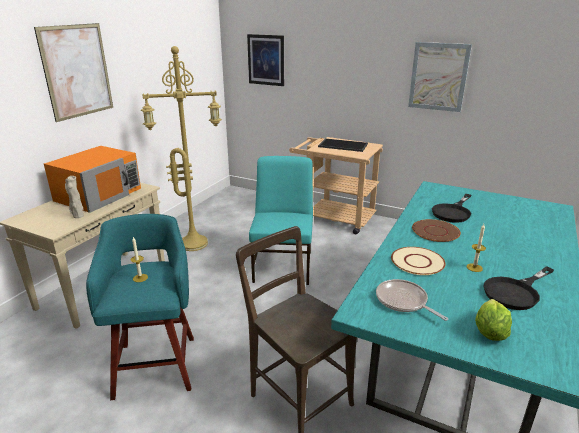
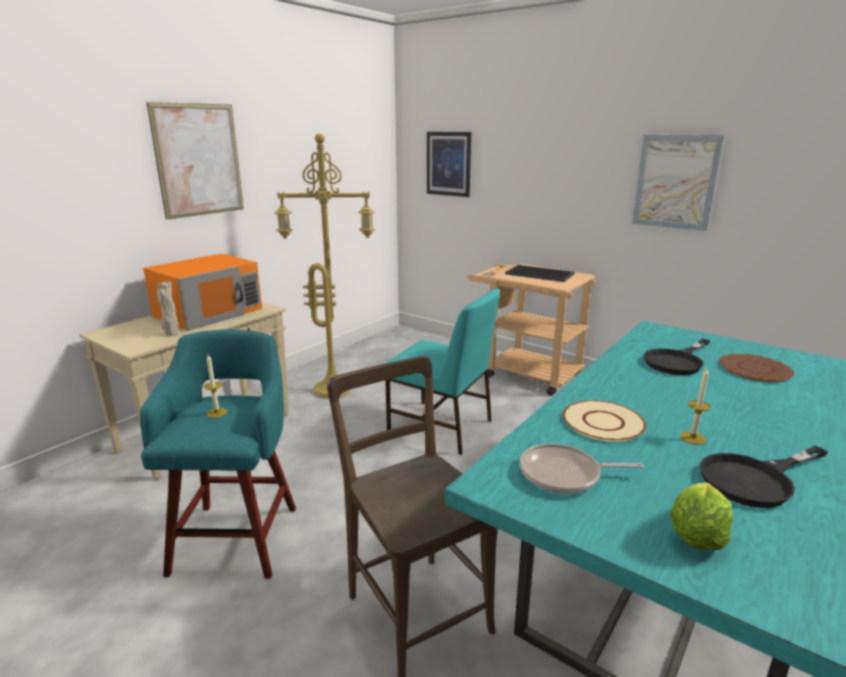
camera: 10 degrees right, 5 degrees down
(283, 266) = (441, 427): turquoise chair -> turquoise chair turned 105 degrees clockwise
(403, 301) = (564, 475): frying pan -> frying pan turned 60 degrees counterclockwise
(435, 231) = (643, 384): brown plate -> brown plate (755, 369)

